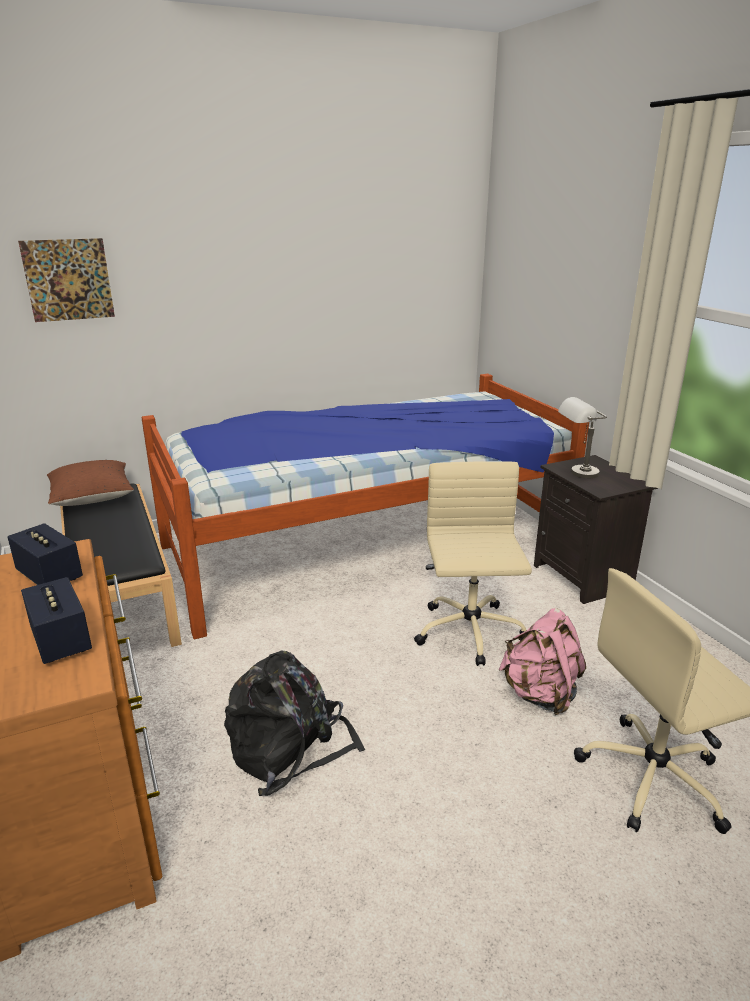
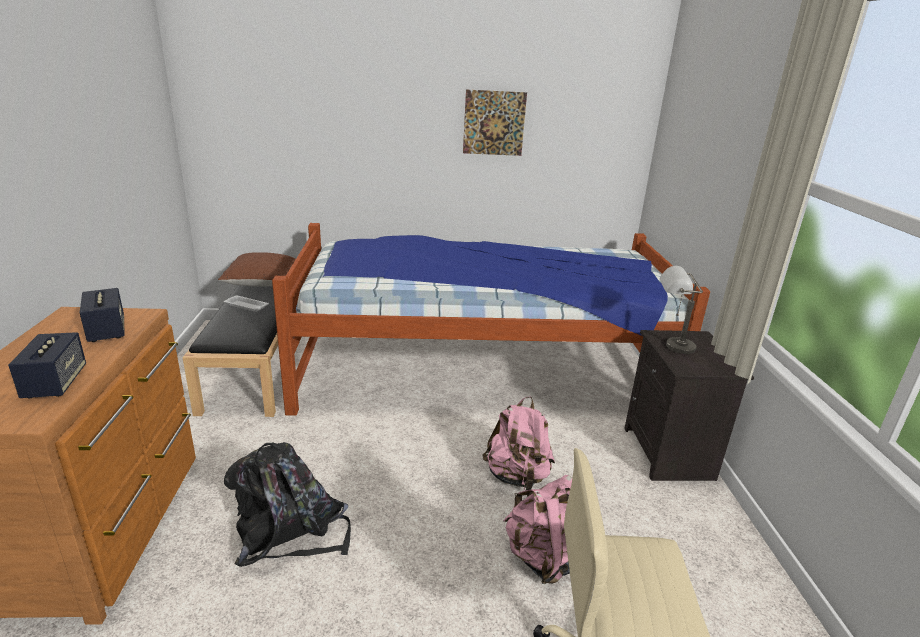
camera: 20 degrees right, 0 degrees up
(68, 280) = (269, 103): picture -> picture (494, 123)
(99, 527) = (245, 306): none -> white tray
(470, 633) = (517, 476): beige office chair -> pink backpack

